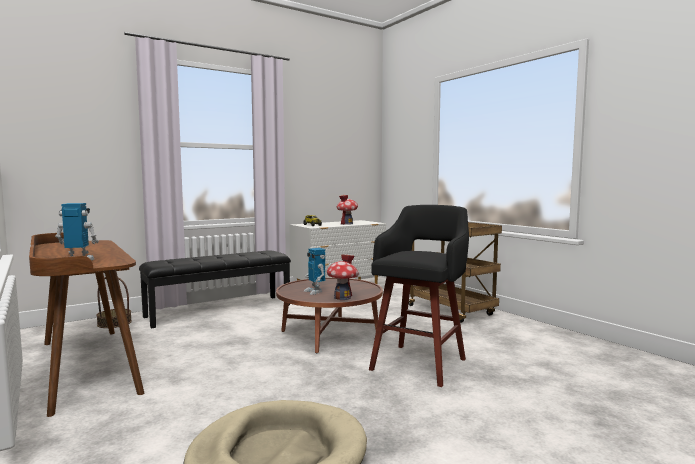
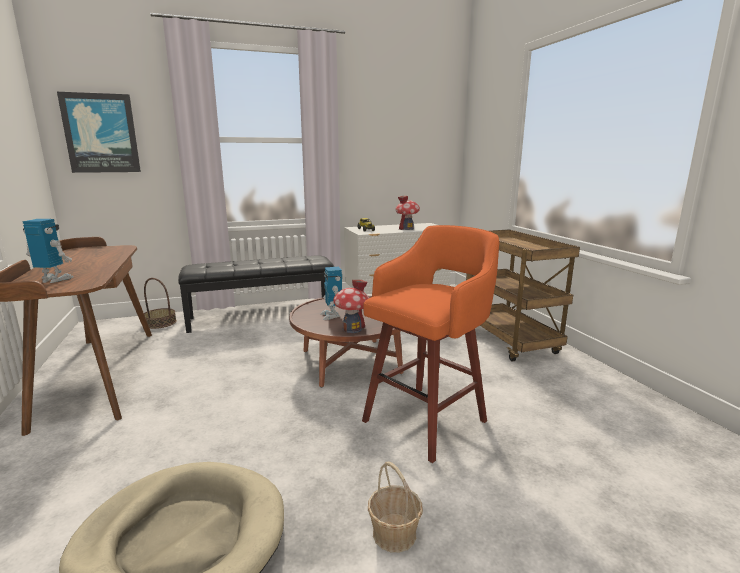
camera: 15 degrees right, 10 degrees up
(63, 135) = (101, 133): none -> picture
(420, 363) = (427, 419): black stool -> orange stool
(441, 427) = (394, 534): none -> basket

